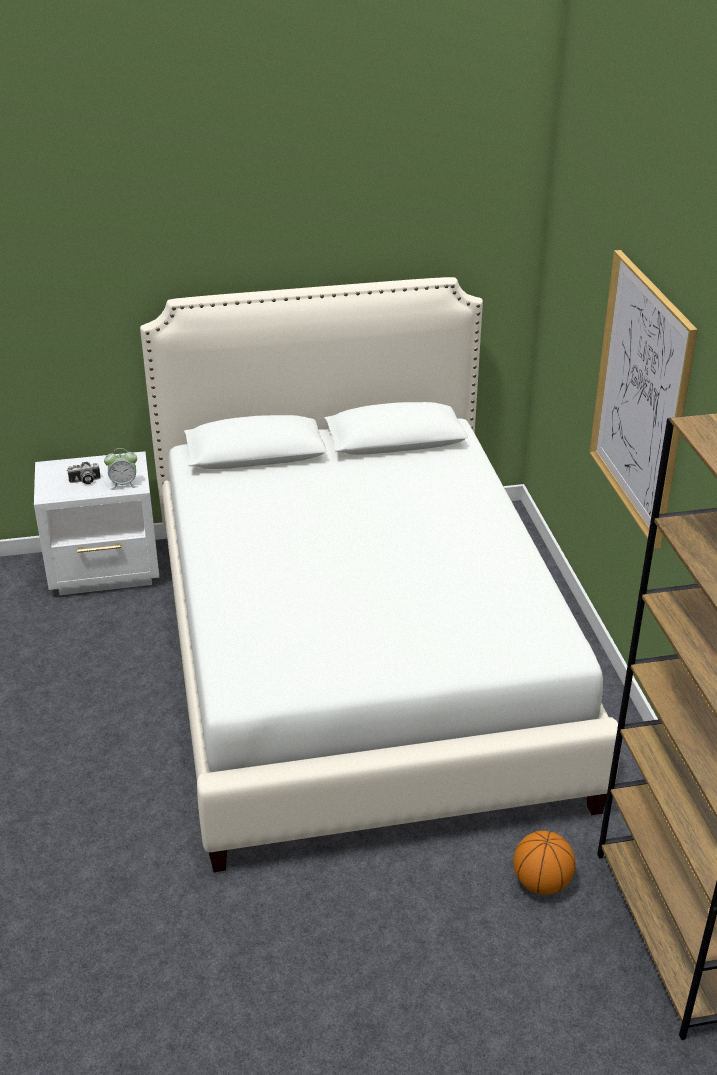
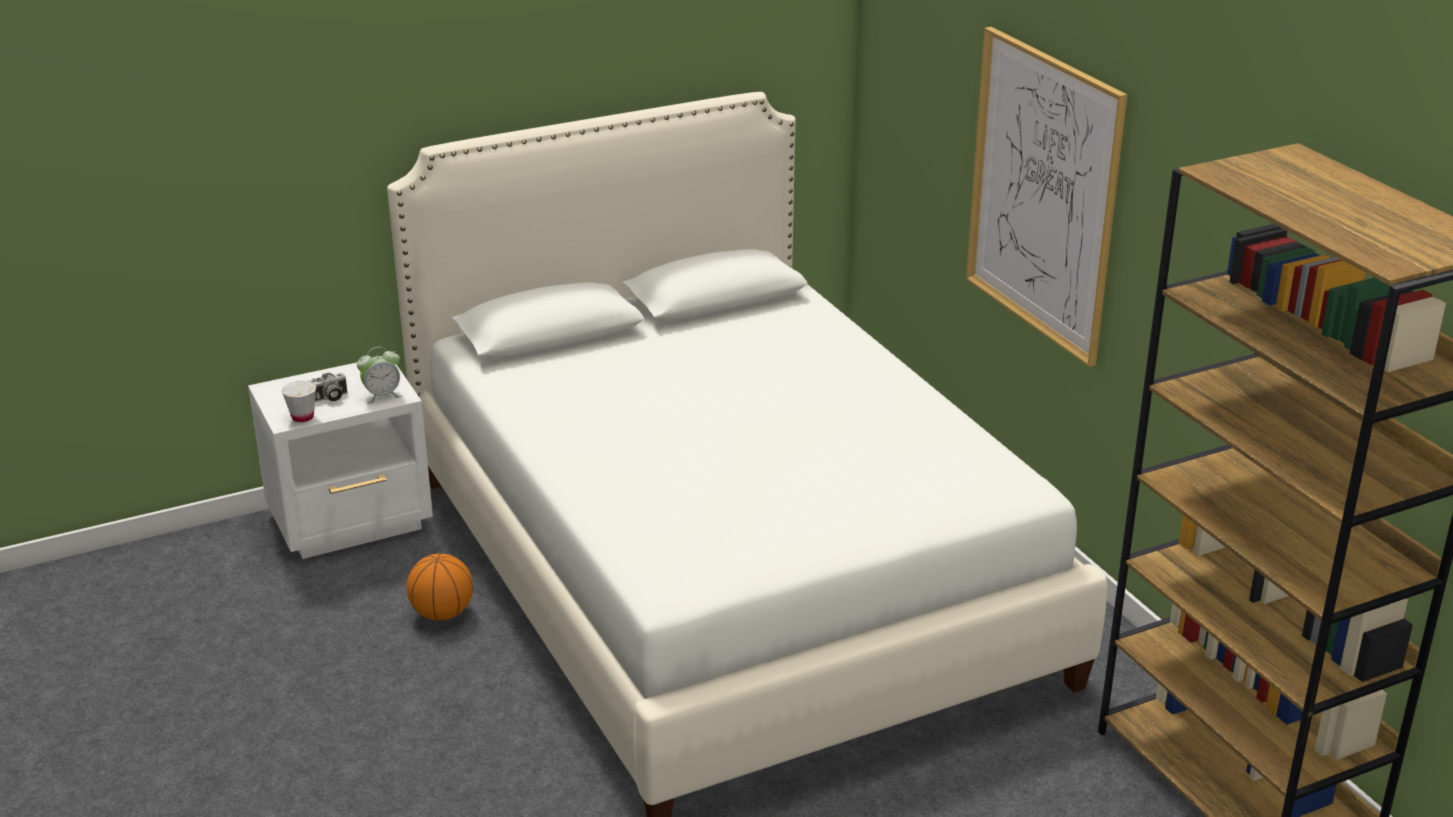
camera: 15 degrees left, 5 degrees down
(60, 494) = (302, 417): none -> white cup
(541, 883) = (1048, 772): basketball -> basketball (442, 614)

